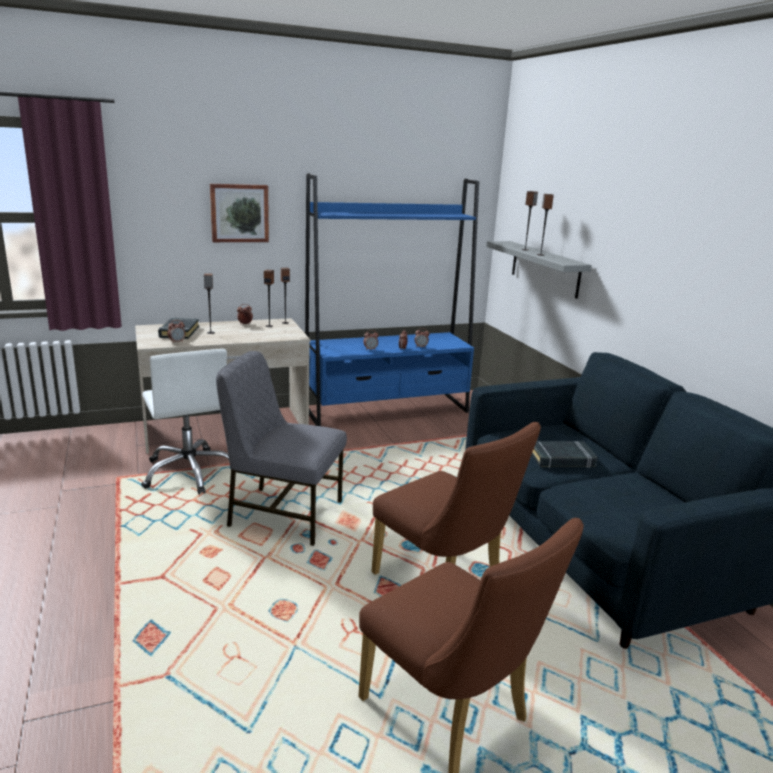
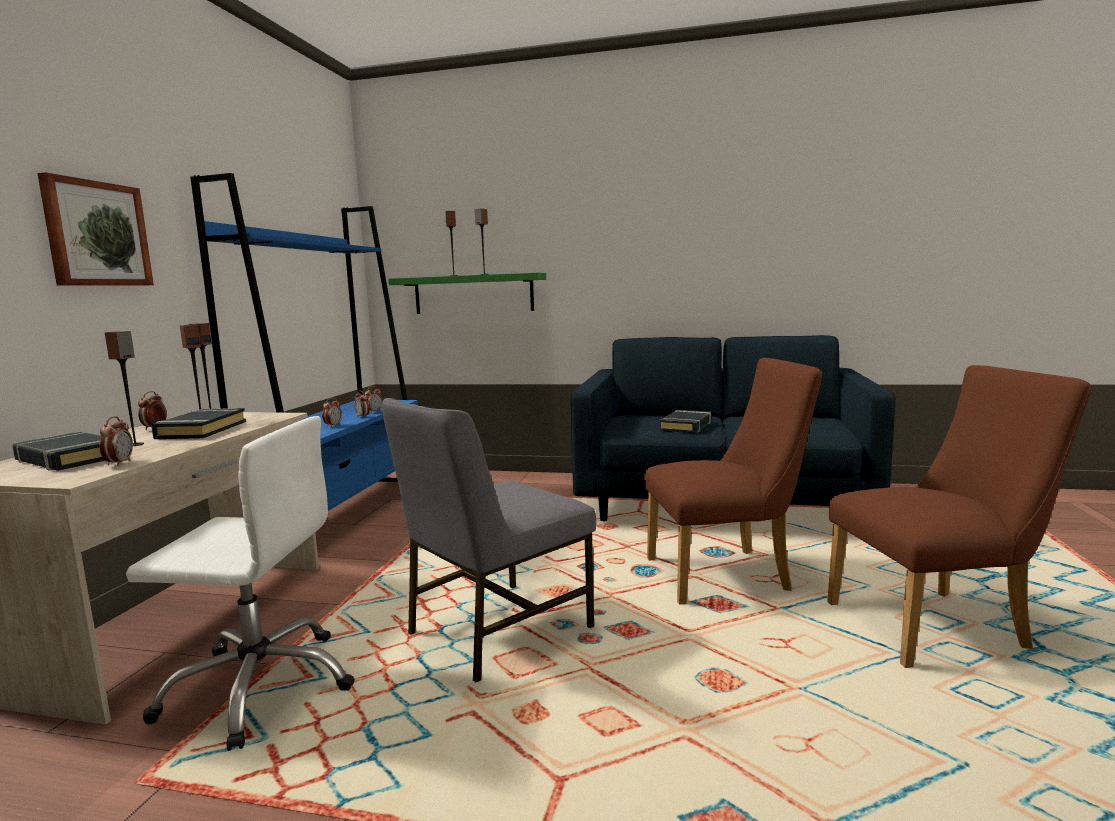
camera: 55 degrees left, 10 degrees down
(248, 333) = (201, 430): none -> black book
(545, 268) = (473, 294): grey shelf -> green shelf

